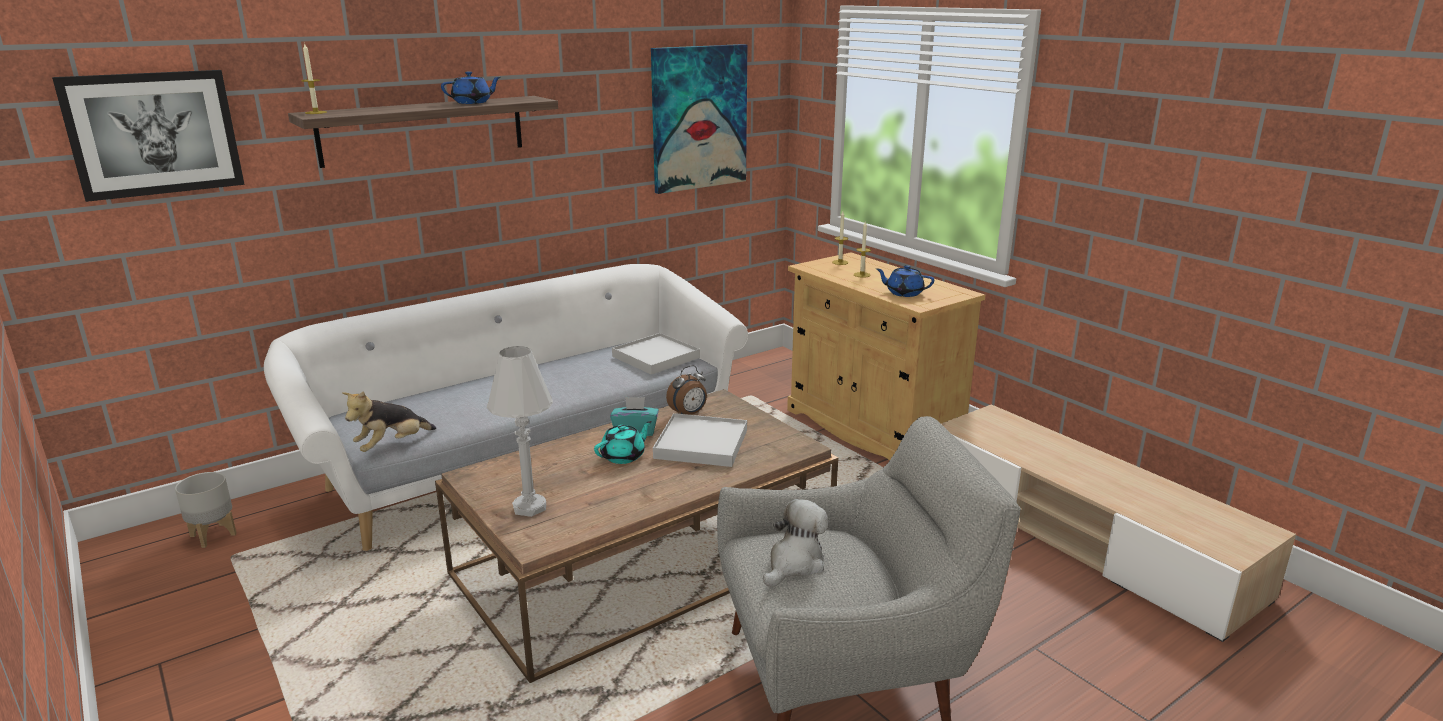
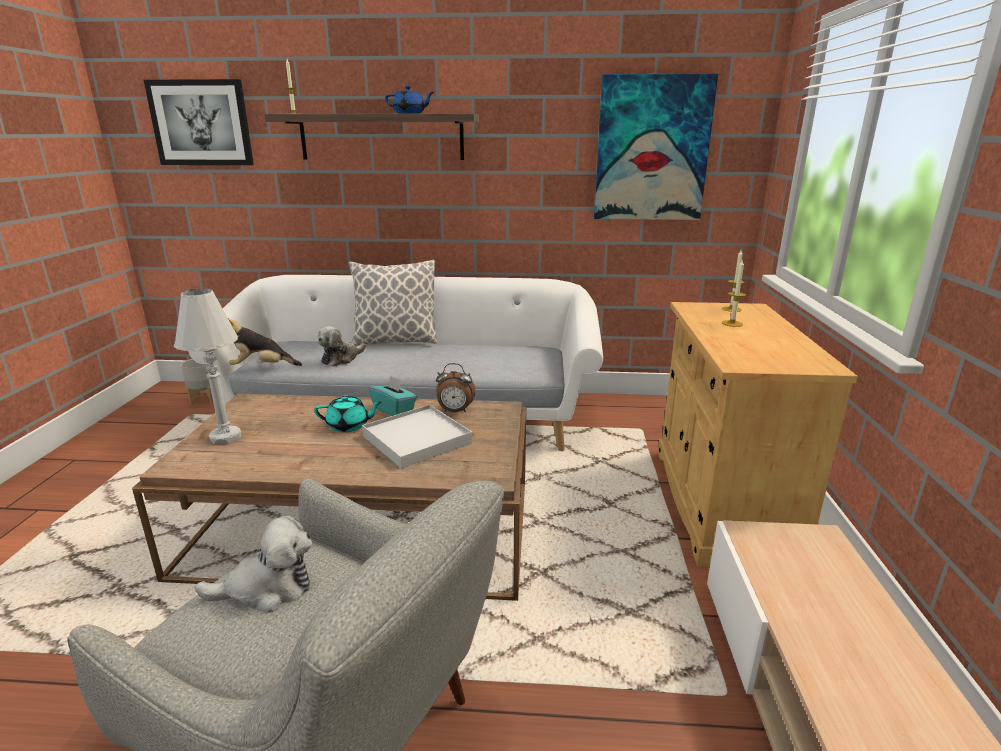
camera: 40 degrees right, 0 degrees up
(470, 408) = (341, 359): none -> plush toy
(488, 374) = (395, 341): none -> pillow
(655, 357) = (521, 362): white tray -> none
(904, 293) = (745, 349): blue teapot -> none

